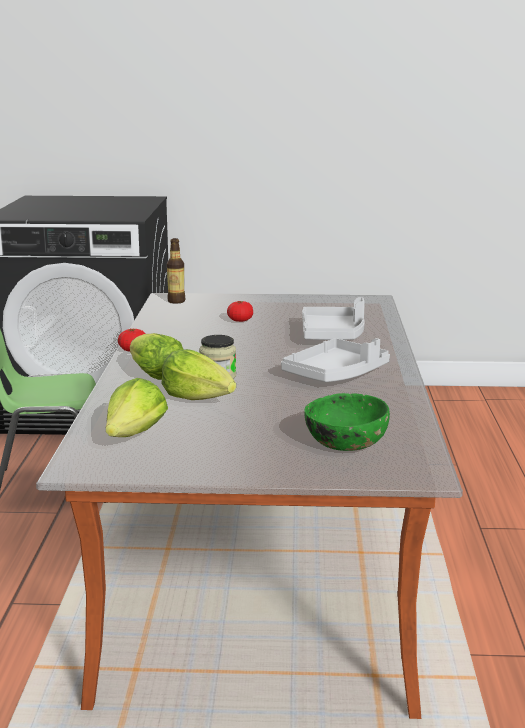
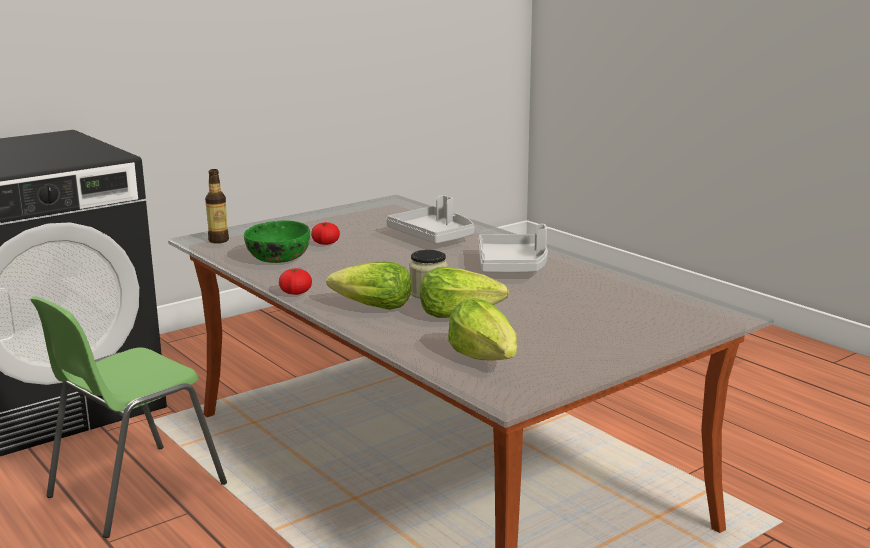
camera: 40 degrees left, 0 degrees up
(345, 442) = (640, 312): green bowl -> green bowl (278, 258)

